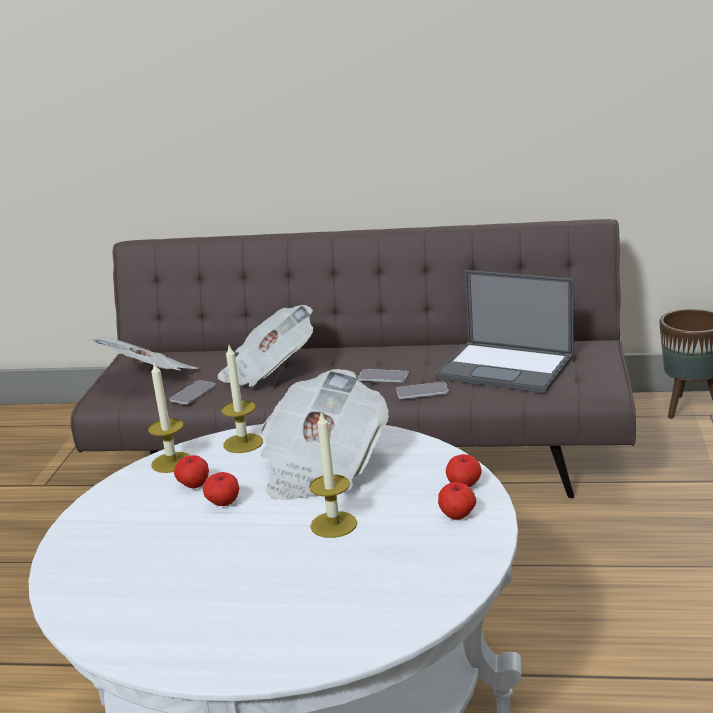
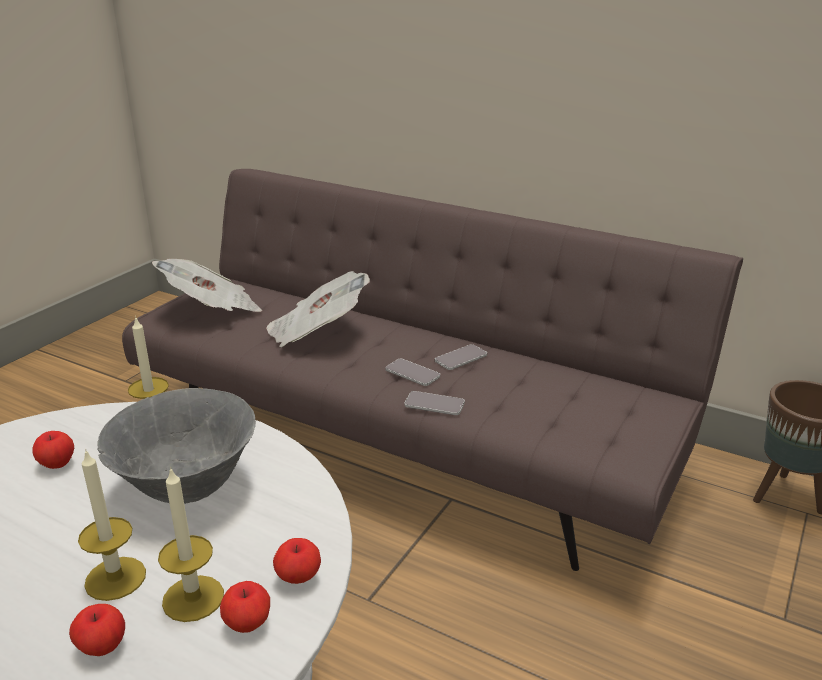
camera: 20 degrees right, 5 degrees up
(172, 462) = (72, 426): candle -> candle (193, 598)
(193, 393) = (231, 338): phone -> phone (461, 358)
(223, 503) = (54, 500): apple -> apple (102, 647)
(322, 468) = (187, 488): newspaper -> grey bowl
(507, 368) = (546, 401): laptop -> none

